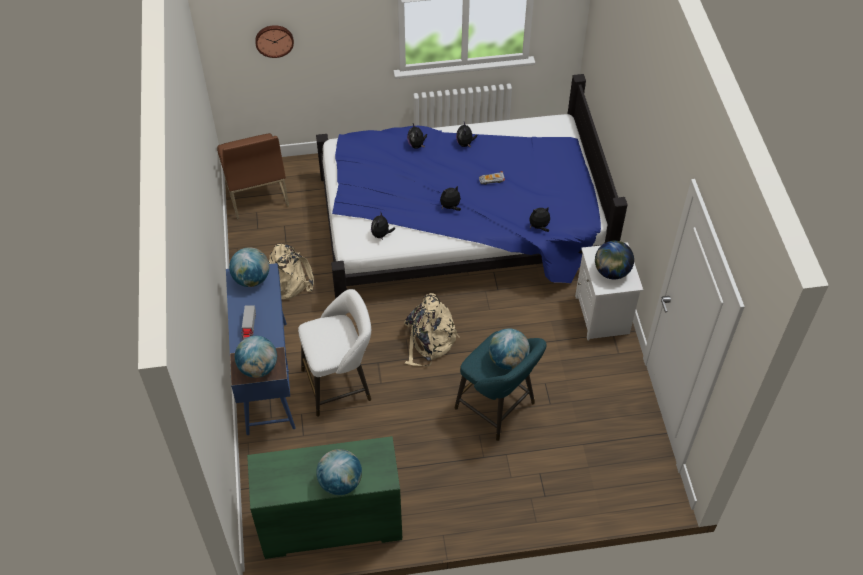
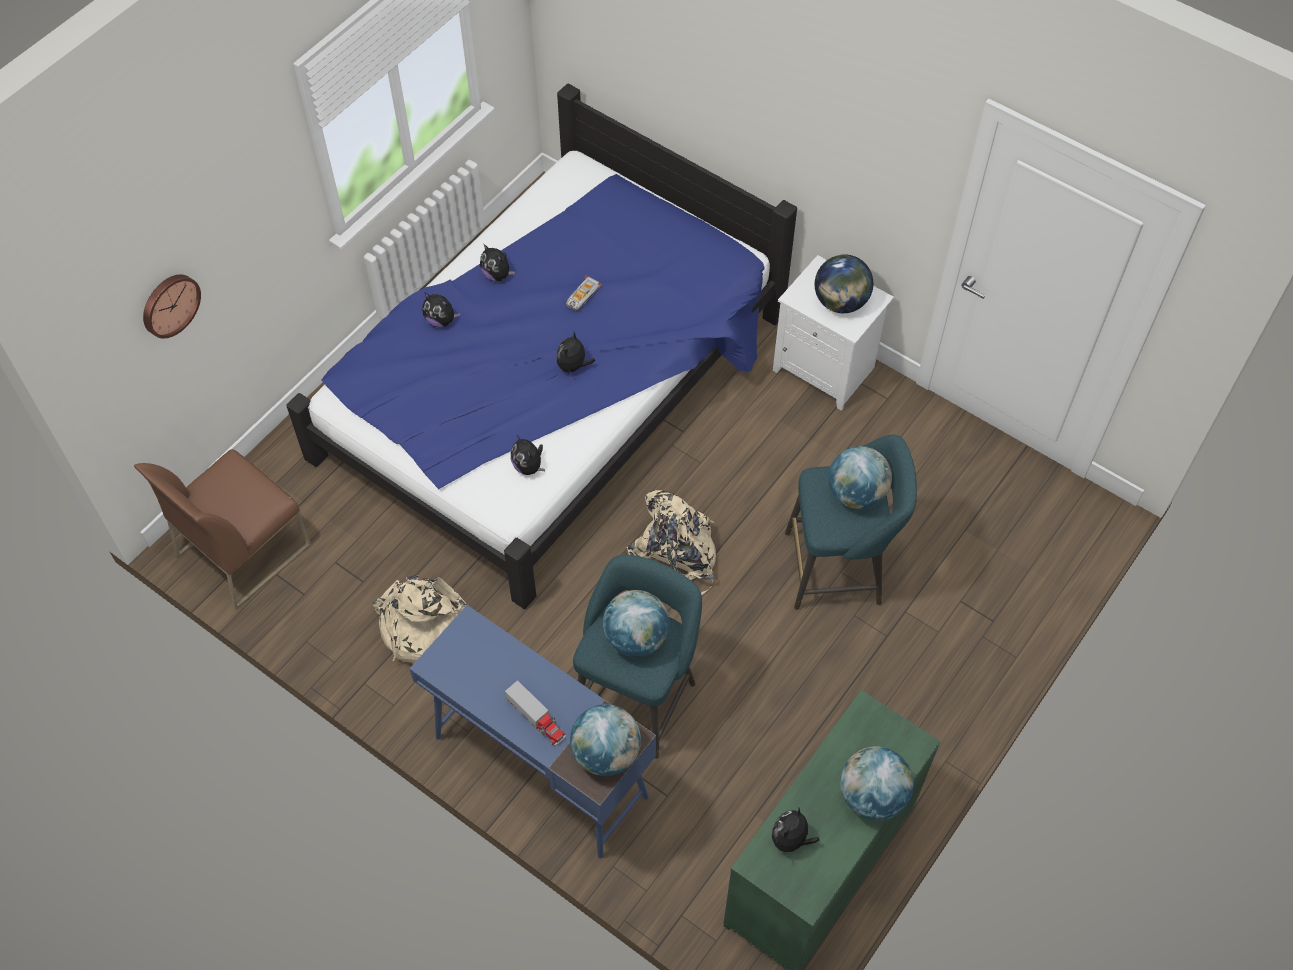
camera: 45 degrees left, 5 degrees up
(252, 279) = (460, 652): globe -> globe (636, 638)
(256, 192) = (244, 549): brown chair -> brown chair turned 105 degrees clockwise
(340, 384) = (638, 696): white stool -> turquoise stool
(539, 227) = (699, 312): plush toy -> plush toy (790, 840)

